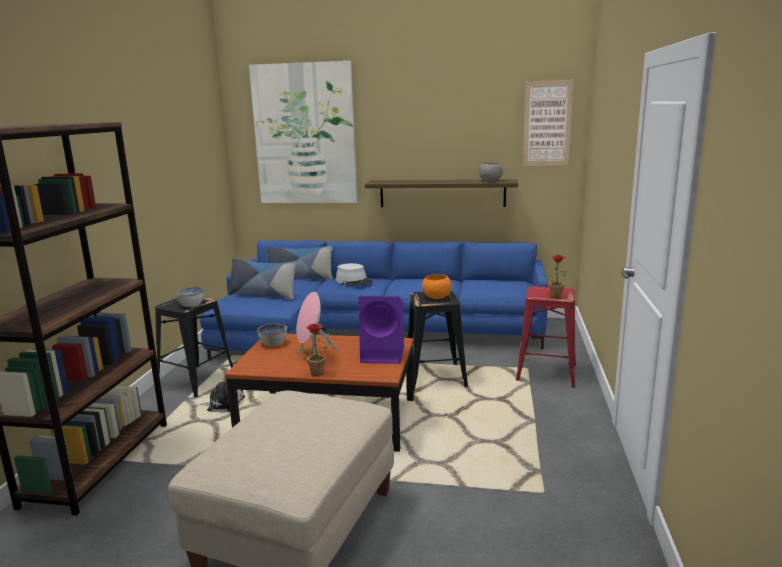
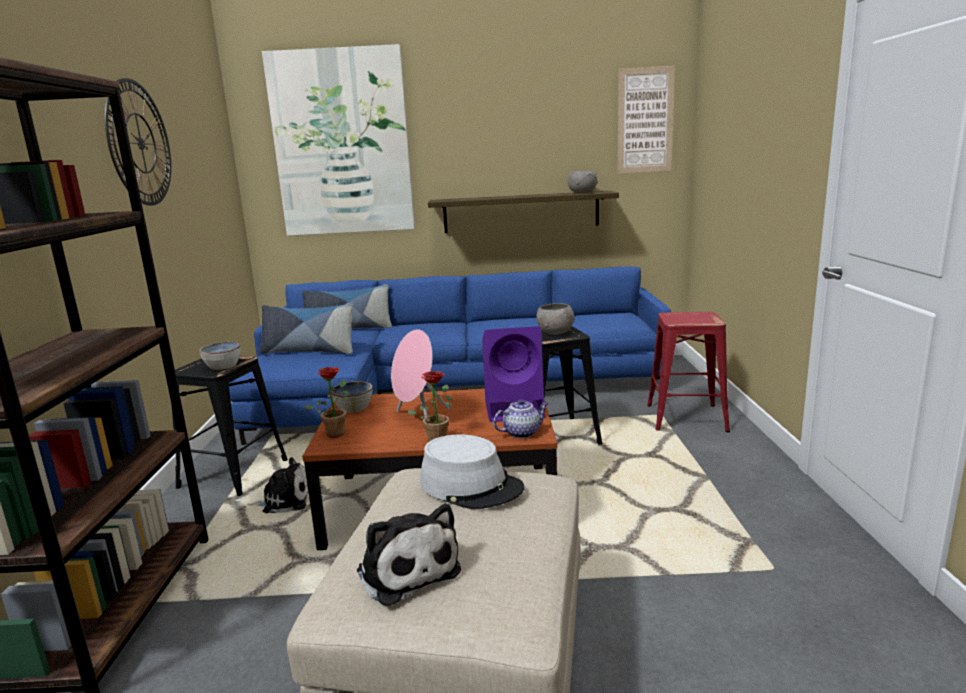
camera: 10 degrees left, 0 degrees up
(148, 144) = (140, 143): none -> wall clock
(248, 452) = (406, 569): none -> plush toy
(354, 281) = (423, 327): grey hat -> grey hat (471, 485)
(378, 373) = (522, 433): none -> teapot
(437, 297) = (555, 332): orange bowl -> grey bowl
(555, 296) = (699, 320): potted plant -> potted plant (336, 432)

